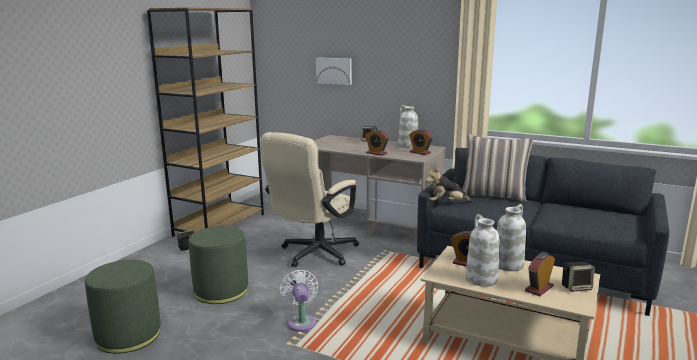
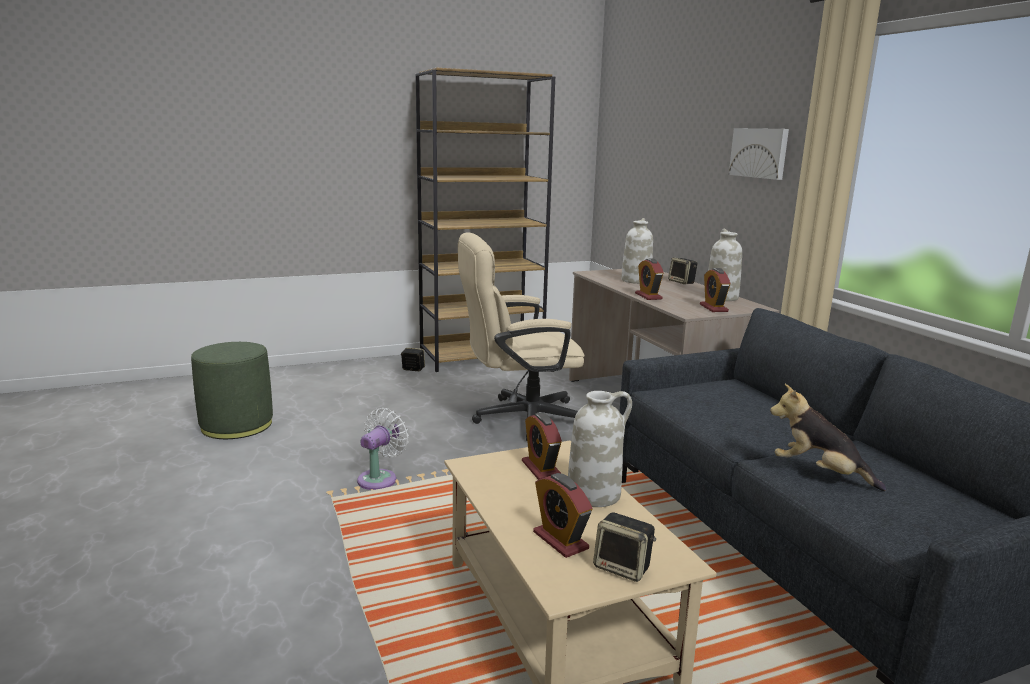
camera: 40 degrees right, 0 degrees up
(221, 291) = (368, 418): green ottoman -> none
(334, 70) = (667, 170): picture -> picture (760, 153)
(447, 203) = (668, 388): plush toy -> plush toy (819, 473)
(481, 279) = (512, 493): white vase -> white vase (635, 280)
(494, 195) = (772, 401): pillow -> none
(539, 288) = (560, 540): alarm clock -> alarm clock turned 120 degrees counterclockwise

